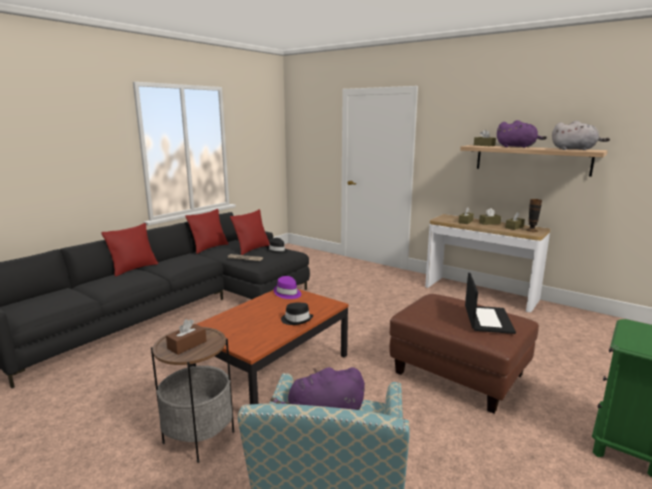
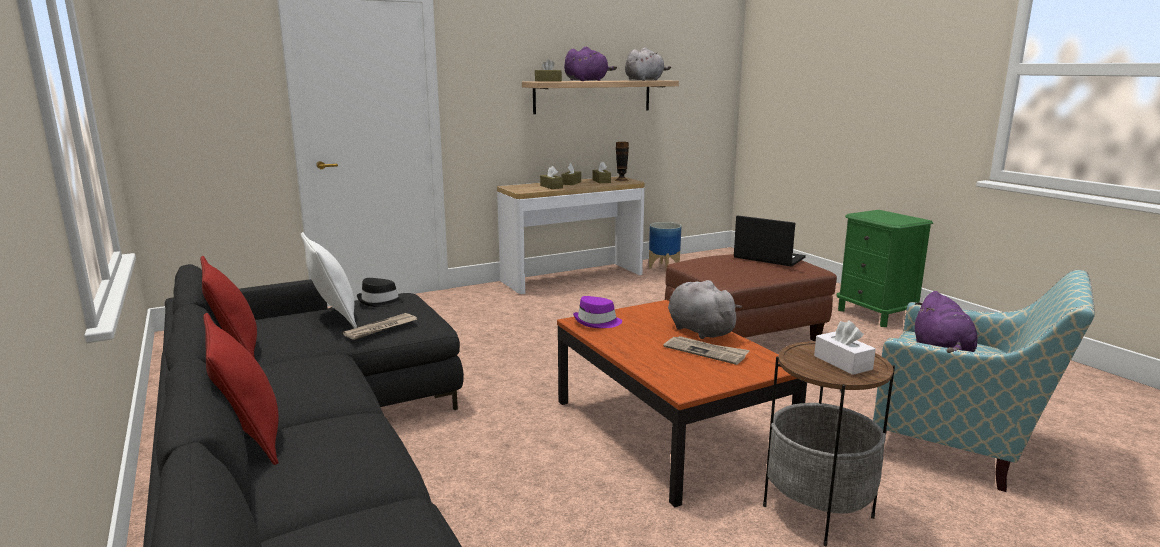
camera: 65 degrees left, 0 degrees up
(187, 345) = (842, 362): brown tissue box -> white tissue box
(252, 249) = (334, 316): red pillow -> white pillow
(260, 326) = (706, 352): none -> newspaper
(296, 319) = (698, 330): black hat -> grey plush toy
(564, 316) = (663, 267): none -> planter

